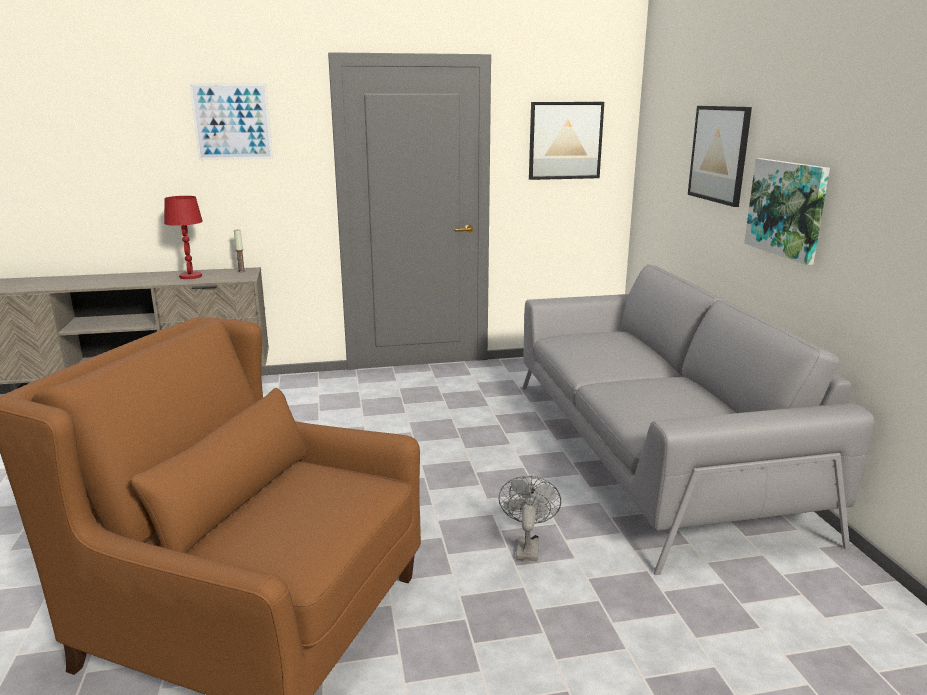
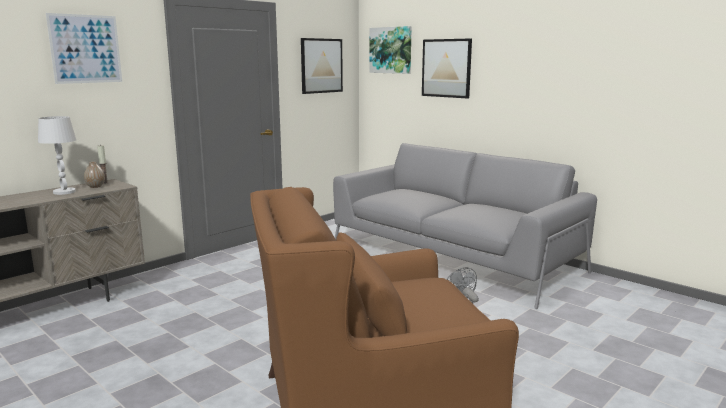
camera: 35 degrees left, 5 degrees down
(191, 276) = (64, 192): red table lamp -> white table lamp
(225, 274) = (95, 186): none -> vase
(787, 208) = (511, 94): picture -> picture (391, 50)

